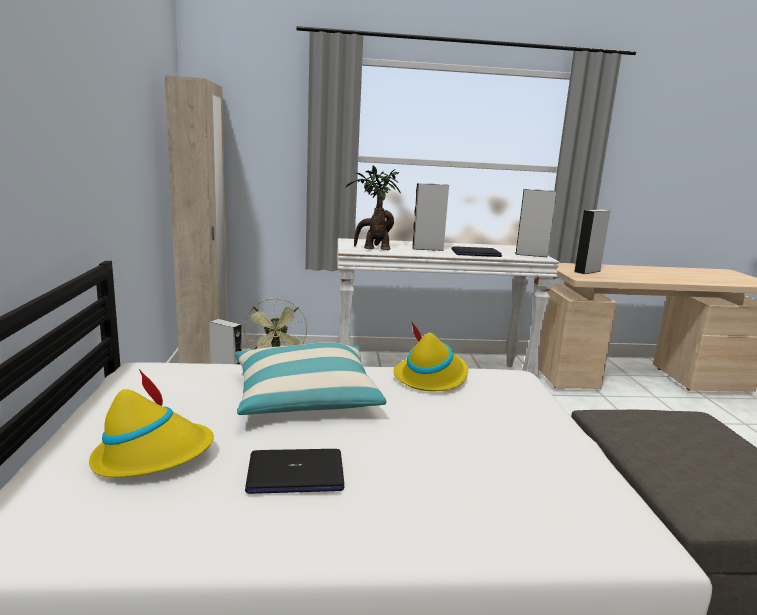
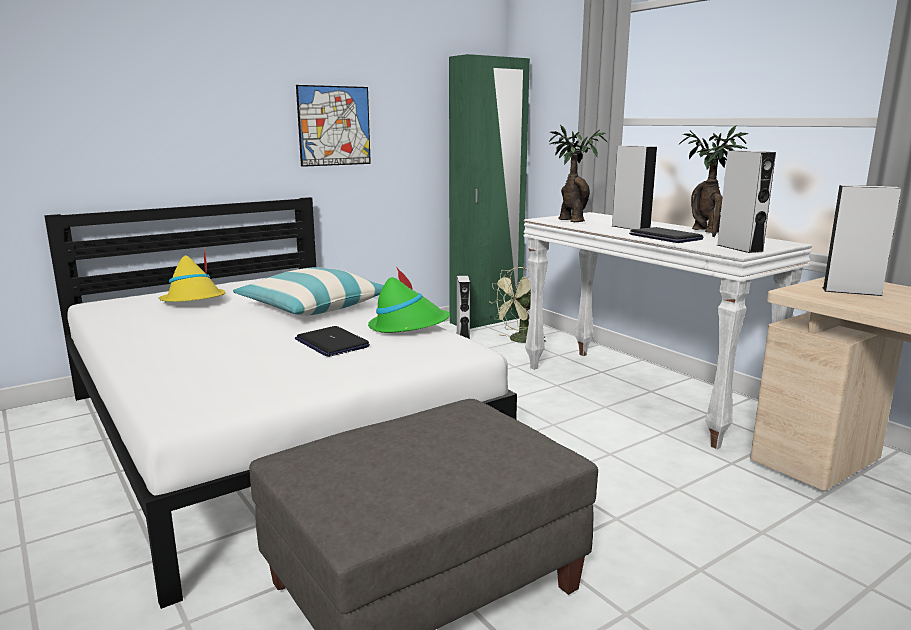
camera: 60 degrees right, 0 degrees up
(104, 158) = (334, 126): none -> picture
(205, 361) = (486, 320): beige wardrobe -> green wardrobe
(295, 473) = (198, 325): laptop -> laptop (331, 343)
(431, 377) = (408, 326): yellow hat -> green hat
(470, 245) = (707, 232): none -> potted plant

